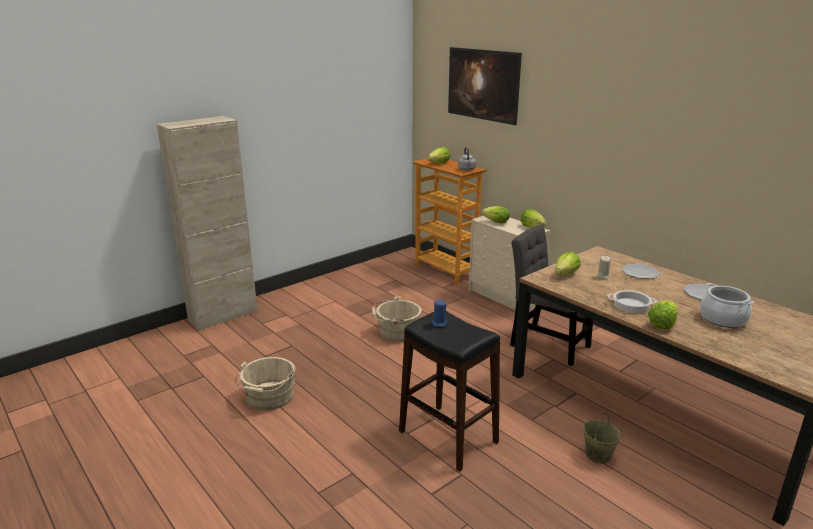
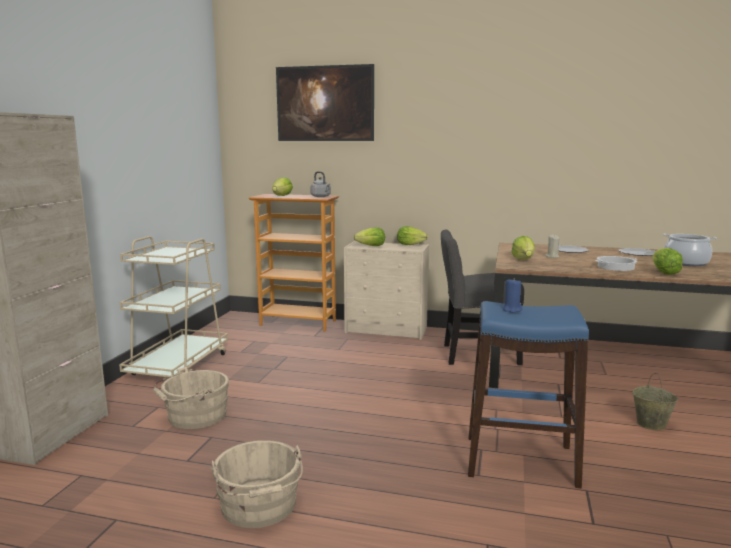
camera: 35 degrees left, 10 degrees down
(328, 286) = (179, 365): none -> beige cart
(396, 332) = (323, 385): beige bucket -> beige bucket (194, 416)
(448, 437) = (521, 461): black stool -> blue stool

